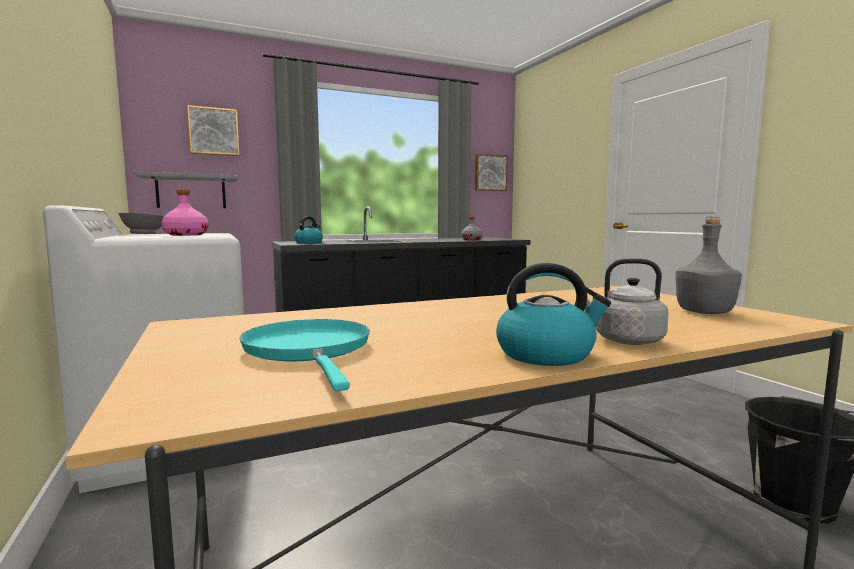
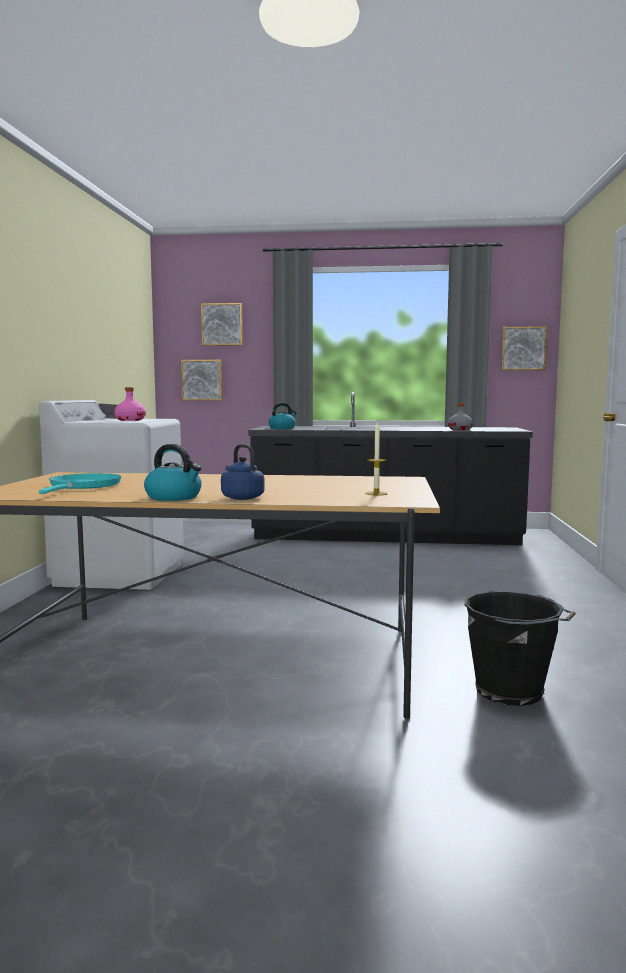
camera: 30 degrees right, 0 degrees up
(191, 192) = (202, 380): grey shelf -> picture
(624, 340) = (241, 497): grey kettle -> blue kettle
(703, 312) = (376, 493): grey bottle -> candle

